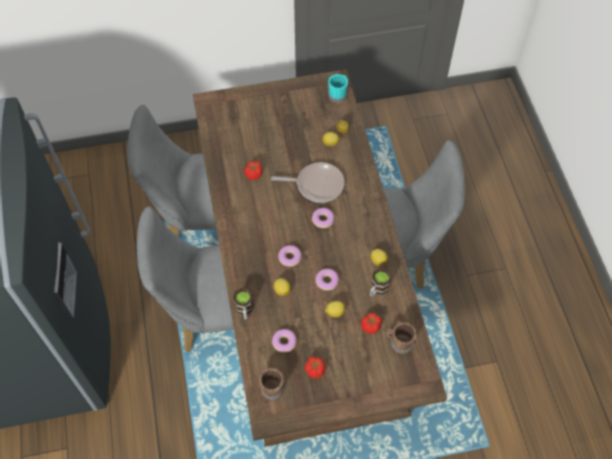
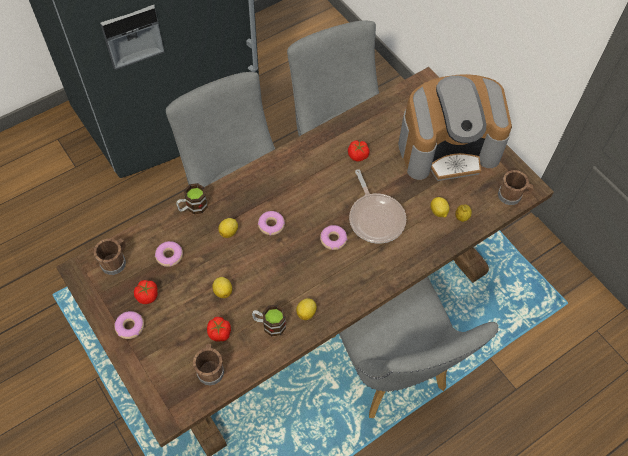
camera: 65 degrees right, 0 degrees up
(277, 114) = (448, 148): none -> coffee machine
(327, 281) = (257, 270): donut -> donut (130, 326)
(338, 94) = (512, 196): turquoise mug -> brown mug

